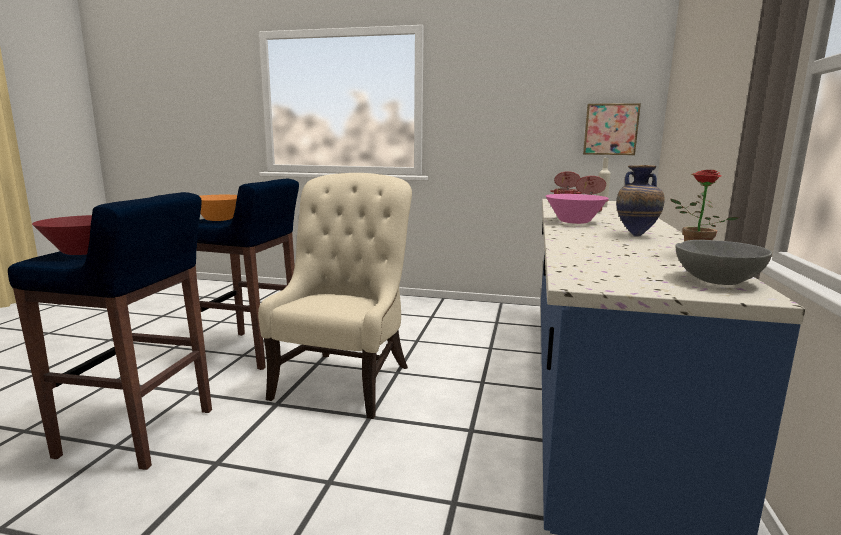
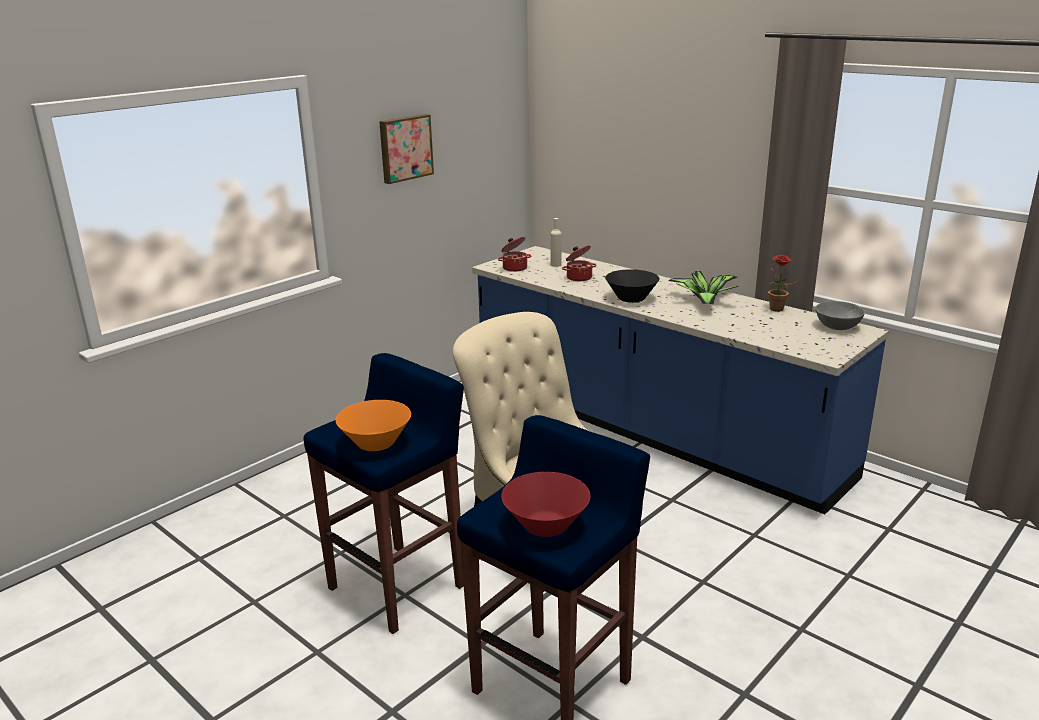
camera: 60 degrees left, 10 degrees up
(574, 222) = (631, 299): pink bowl -> black bowl
(610, 129) = (495, 174): picture -> picture (405, 148)
(636, 235) = (704, 300): vase -> potted plant

